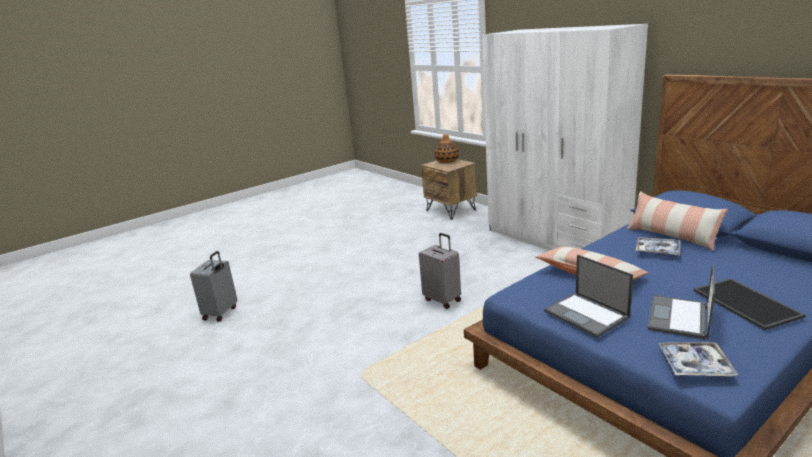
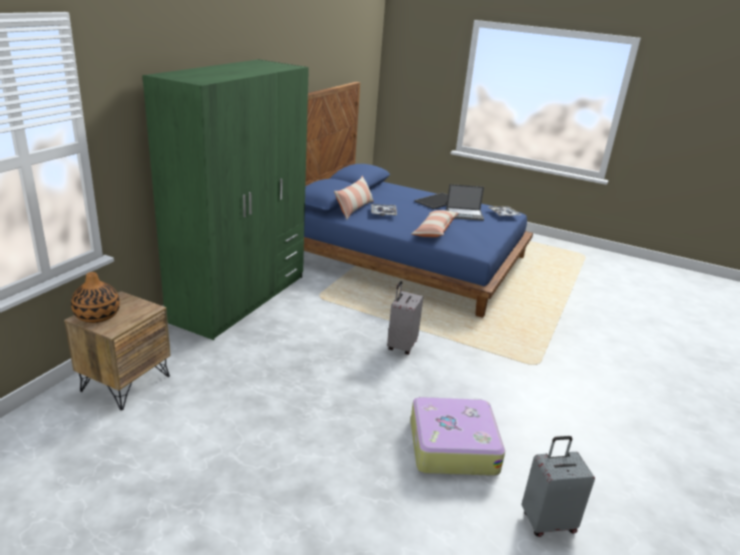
camera: 120 degrees left, 5 degrees up
(309, 296) = (452, 445): none -> suitcase
(555, 239) = (240, 298): white wardrobe -> green wardrobe
(587, 315) = (485, 231): laptop -> none

